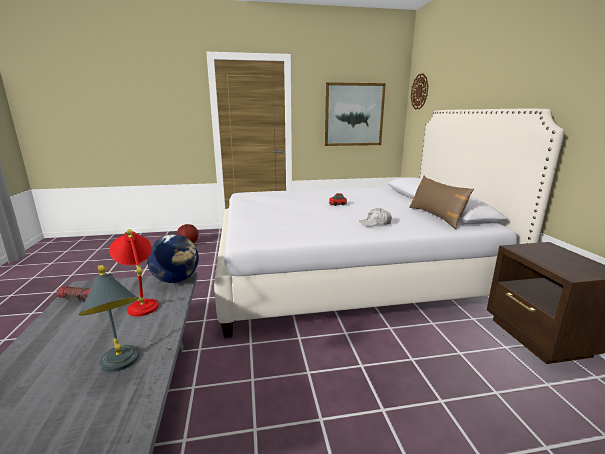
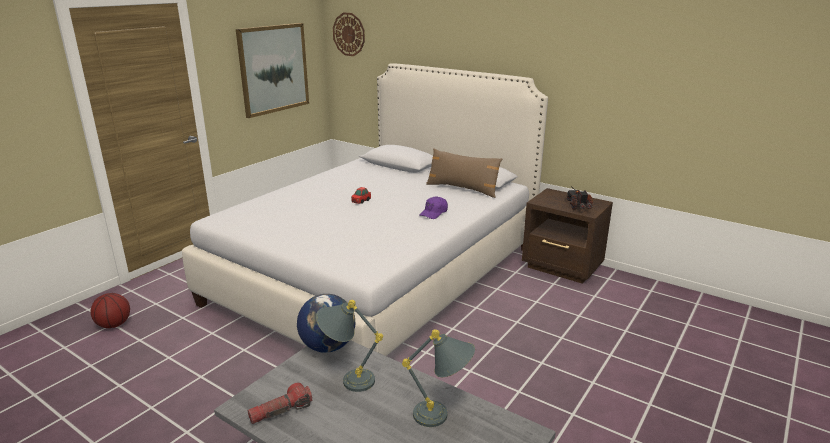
camera: 45 degrees left, 5 degrees up
(141, 303) = (347, 379): red table lamp -> grey table lamp
(375, 223) = (434, 213): white cap -> purple cap
(565, 265) = (578, 206): none -> toy truck

